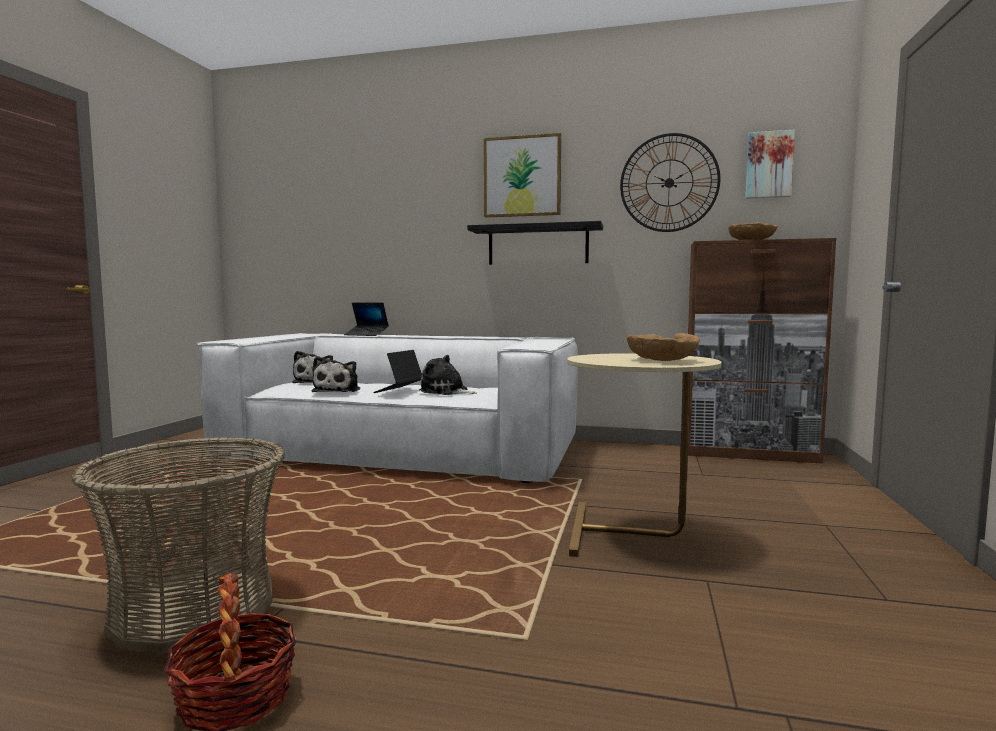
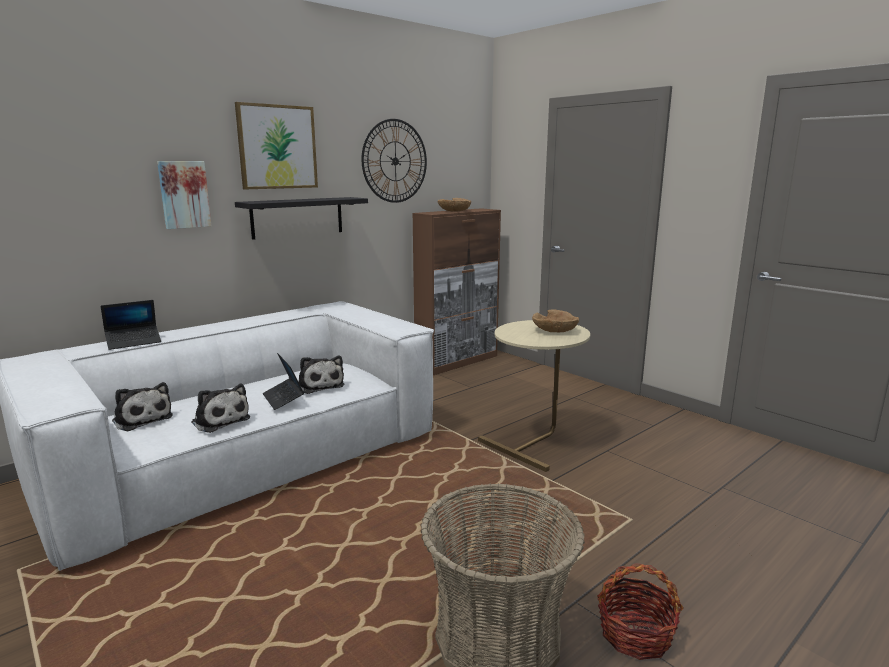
camera: 55 degrees left, 10 degrees up
(446, 392) = (320, 385): plush toy -> plush toy turned 90 degrees counterclockwise
(769, 165) = (452, 151): picture -> picture (184, 194)

